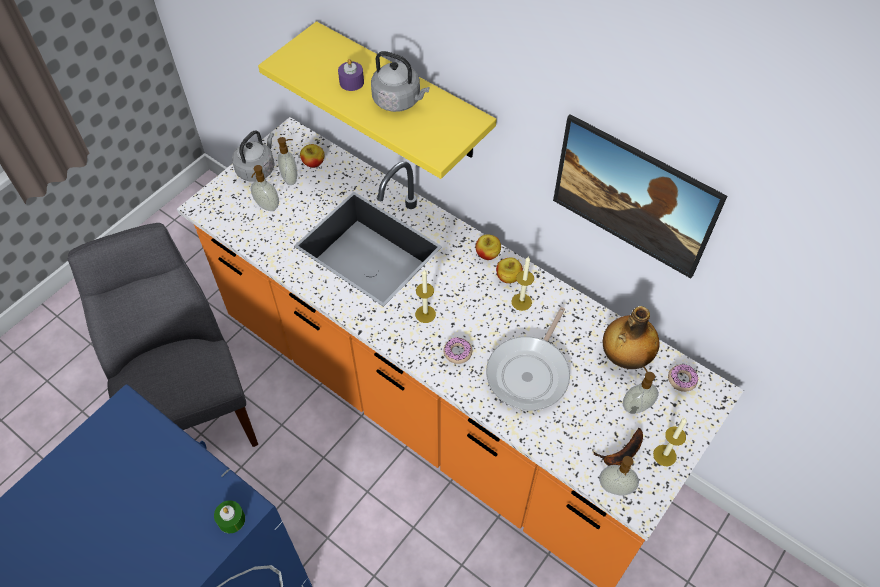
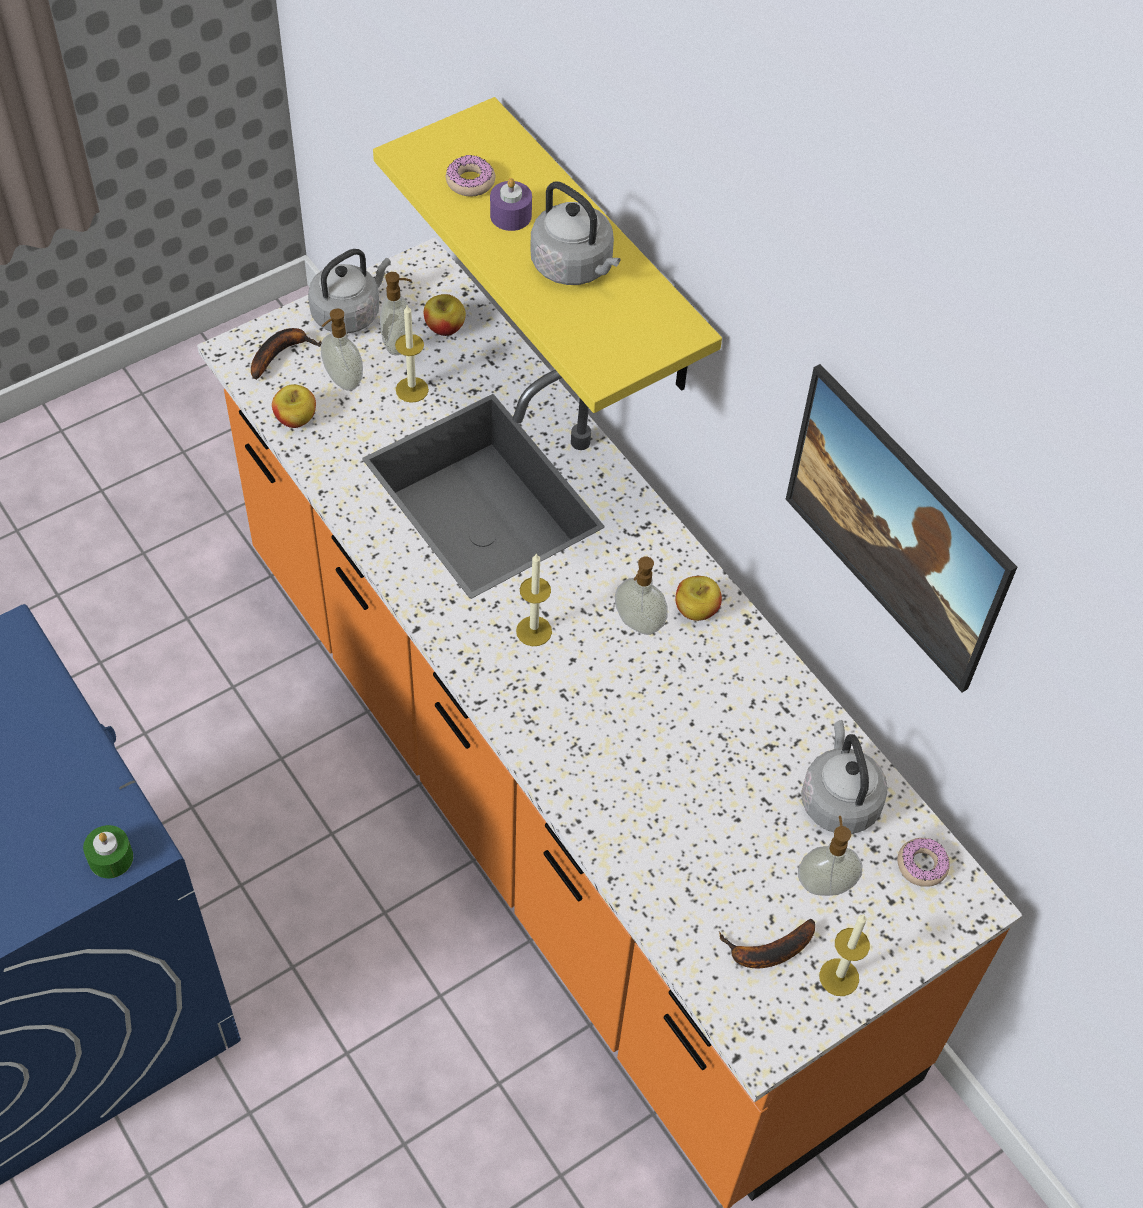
camera: 15 degrees right, 0 degrees up
(192, 407) = (146, 684): grey chair -> none
(226, 201) = (281, 353): none -> banana
(457, 352) = (562, 709): donut -> donut (470, 182)
(487, 254) = (676, 561): apple -> apple (295, 418)
(521, 302) = (702, 657): candle -> candle (412, 389)
(530, 372) = (669, 777): frying pan -> none
(615, 489) = (733, 1004): soap dispenser -> soap dispenser (638, 624)
(624, 357) = (838, 799): bottle -> grey kettle

